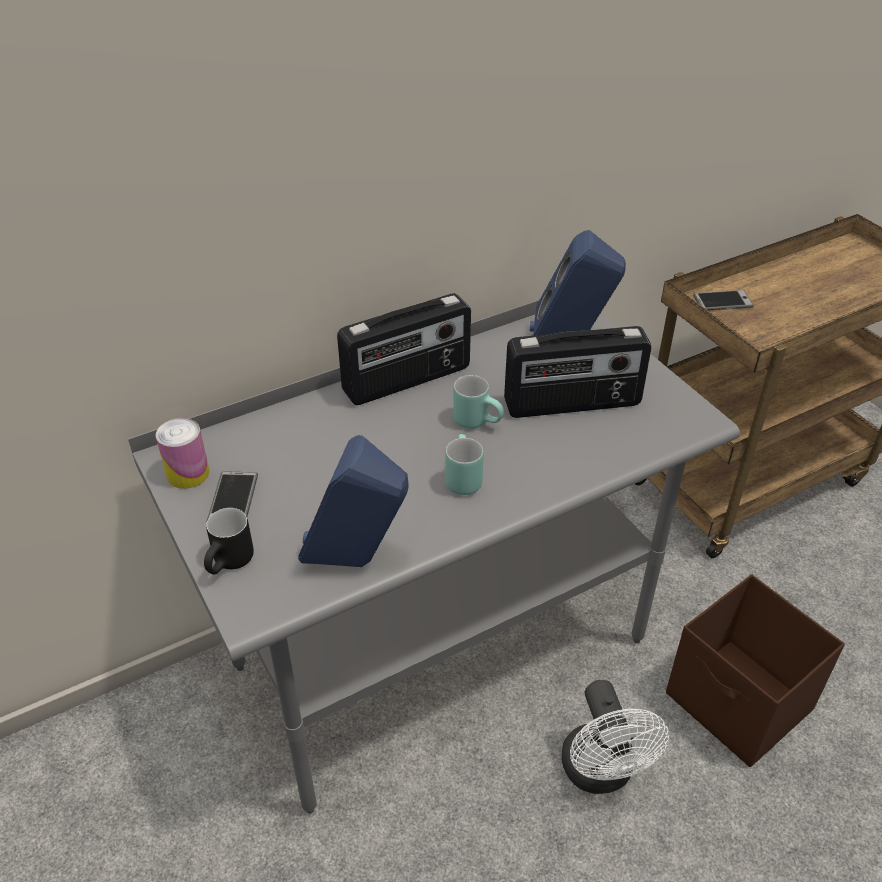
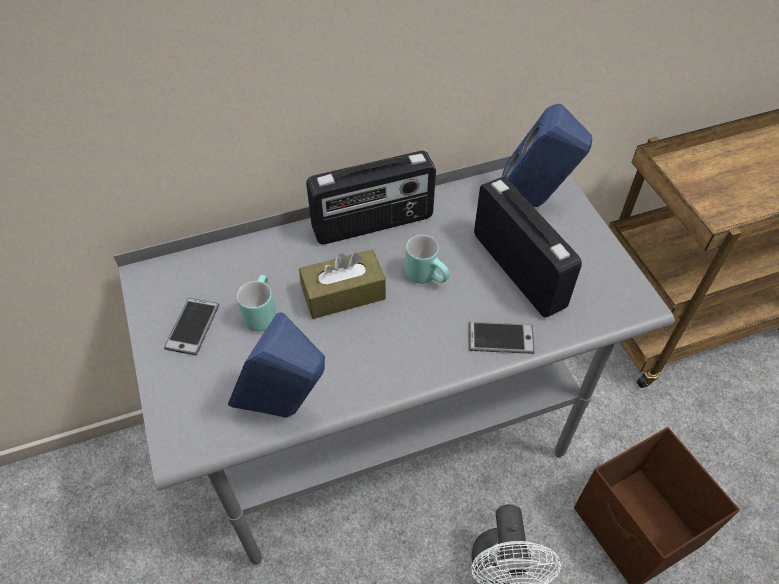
camera: 10 degrees right, 10 degrees up
(188, 473) = (160, 295): can -> none
(231, 564) = (176, 394): black mug -> none
(392, 448) = (343, 294): none -> brown tissue box
(460, 478) = (397, 334): turquoise mug -> turquoise mug (259, 313)
(572, 404) = (519, 270): radio -> radio turned 120 degrees counterclockwise
(722, 301) = (690, 170): phone -> phone (500, 338)

